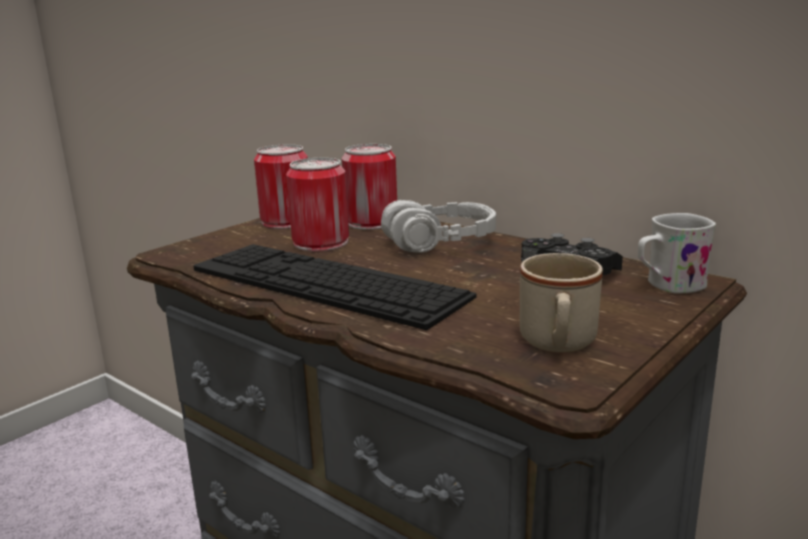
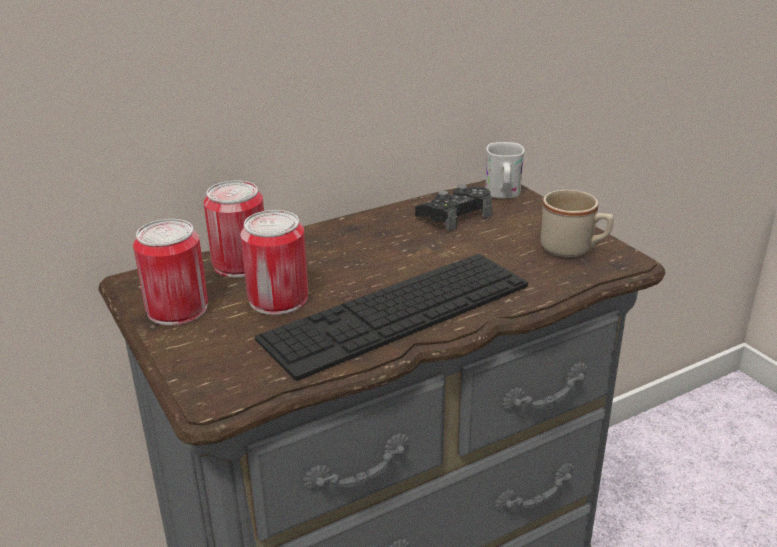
camera: 70 degrees left, 10 degrees up
(440, 242) = (340, 245): grey headphones -> none

